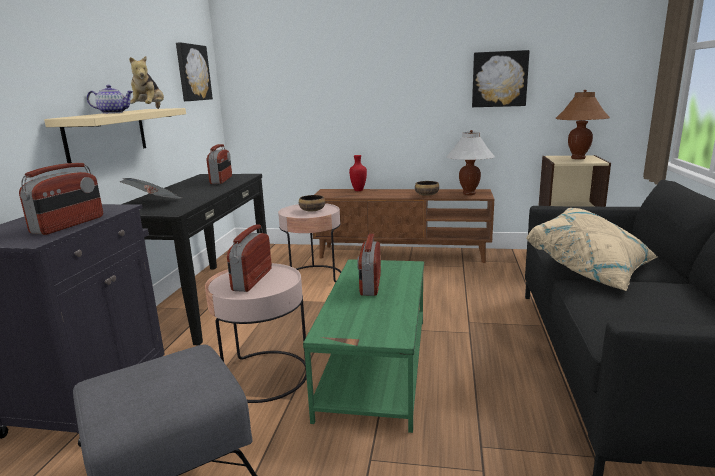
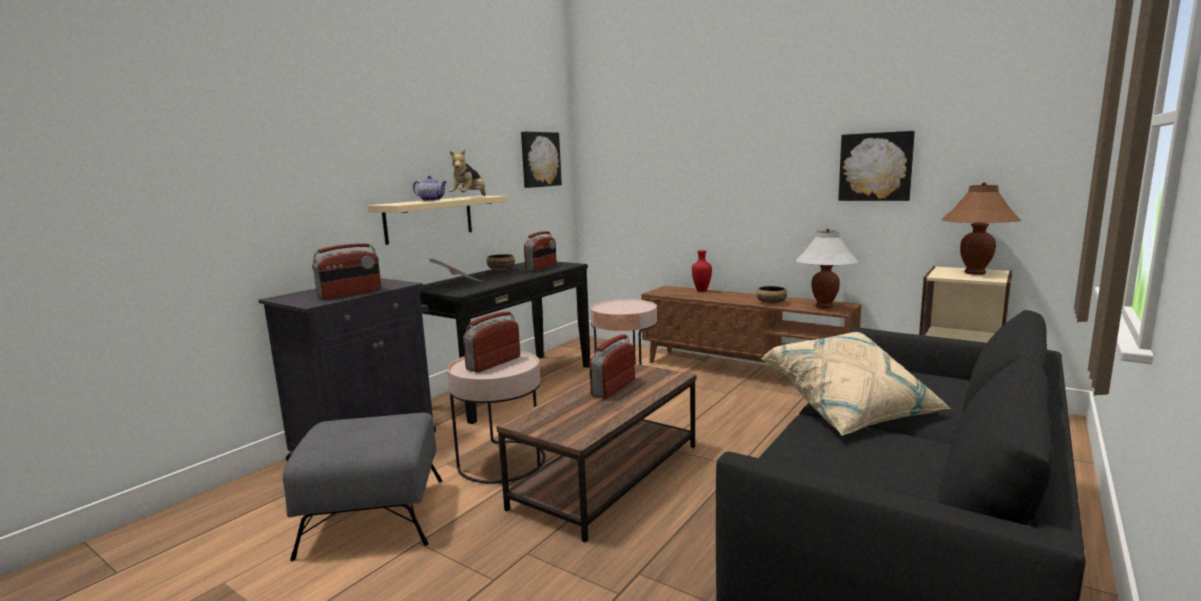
camera: 25 degrees right, 5 degrees down
(312, 210) = (627, 307): bowl -> bowl (501, 269)
(376, 365) = (608, 476): green coffee table -> brown coffee table

